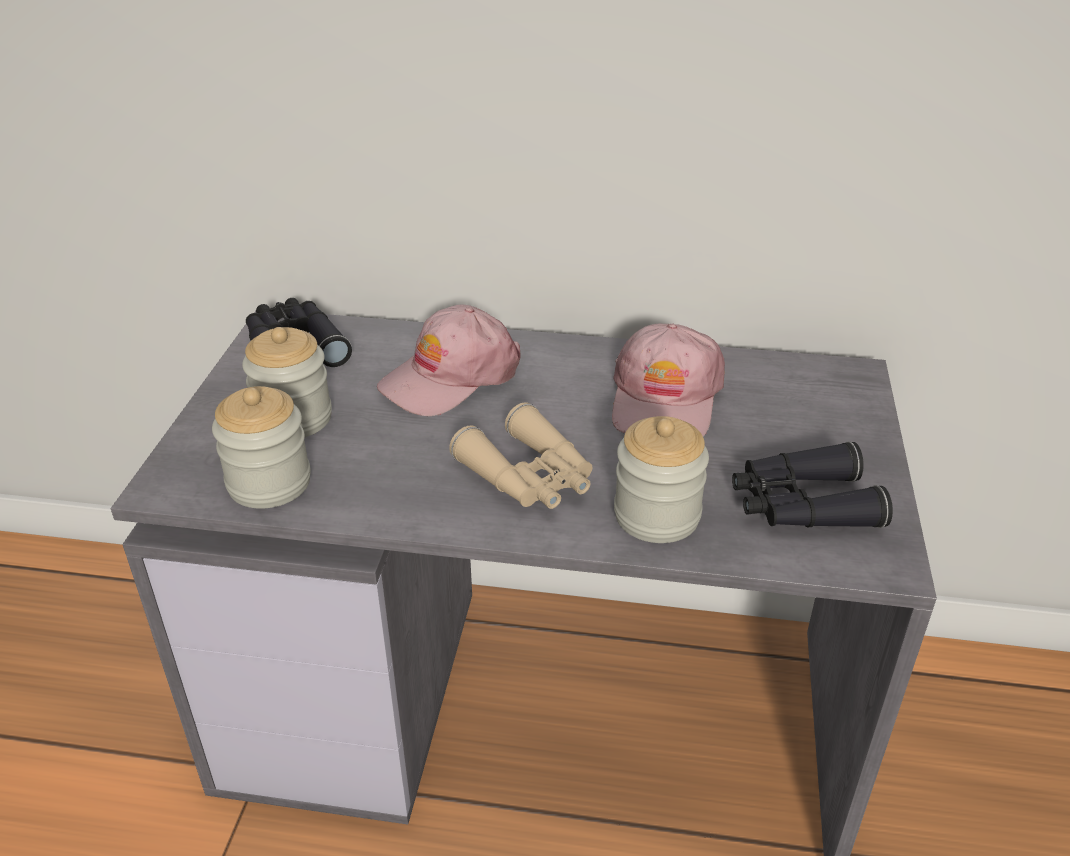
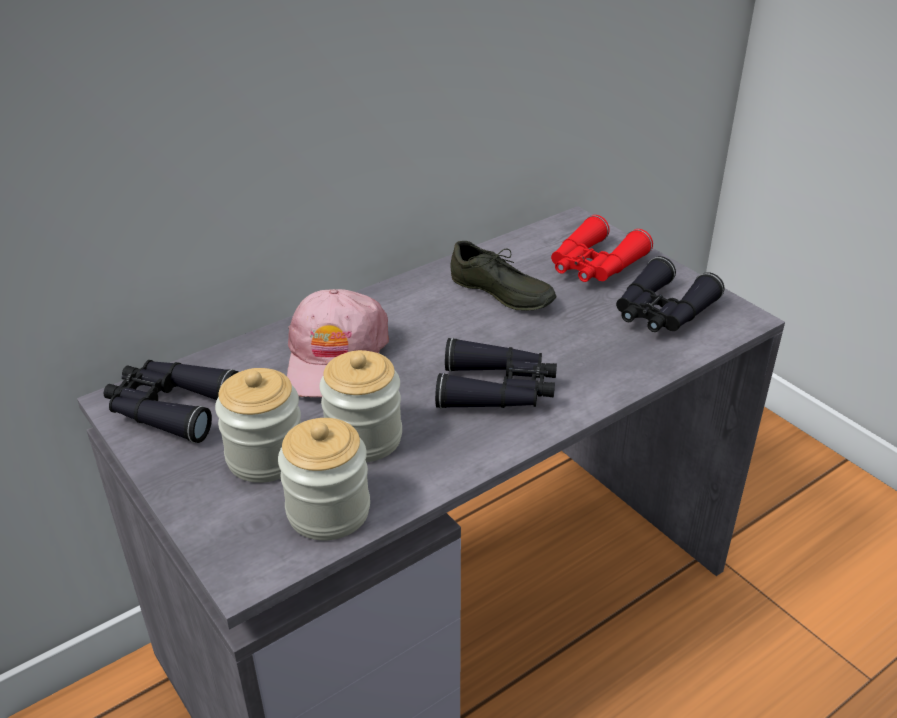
camera: 45 degrees left, 0 degrees up
(529, 477) = (498, 390): beige binoculars -> black binoculars
(657, 515) = (603, 365): jar -> jar (364, 438)
(665, 399) = (499, 294): pink cap -> grey shoe
(804, 423) = (594, 265): none -> red binoculars

